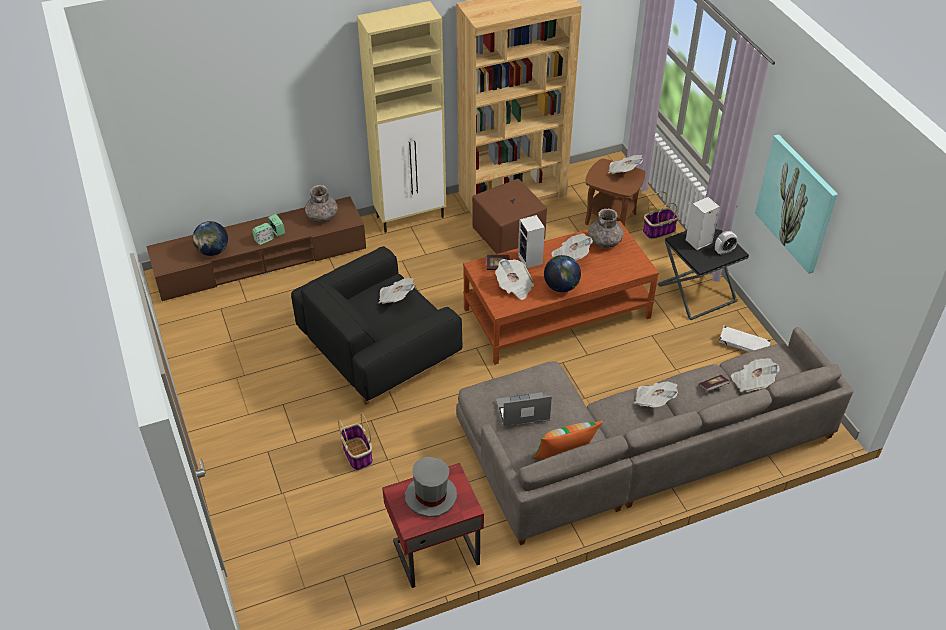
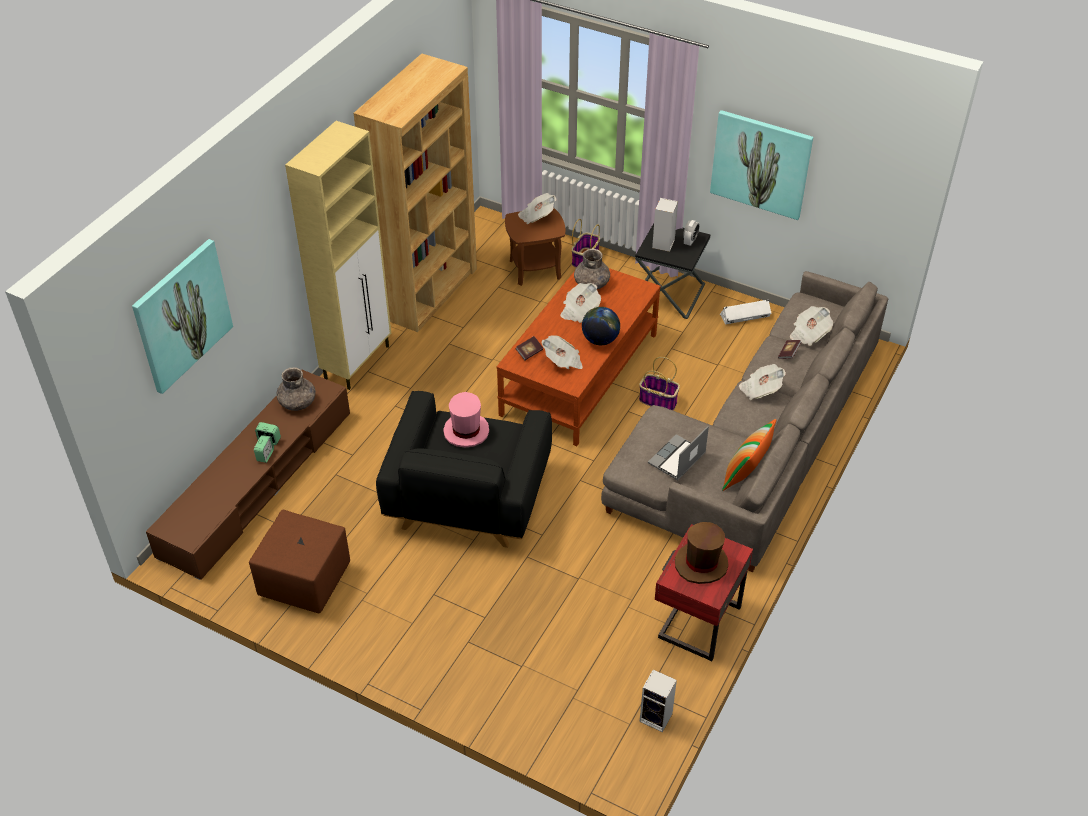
camera: 40 degrees left, 0 degrees up
(213, 251) = (225, 495): globe -> none
(215, 94) = (181, 315): none -> picture
(358, 454) = (549, 591): basket -> basket (659, 401)
(396, 298) = (466, 431): newspaper -> pink hat
(431, 497) = (701, 564): grey hat -> brown hat
(507, 236) = (465, 332): brown ottoman -> brown ottoman (304, 582)
(531, 260) = (551, 332): speaker -> speaker (657, 717)

